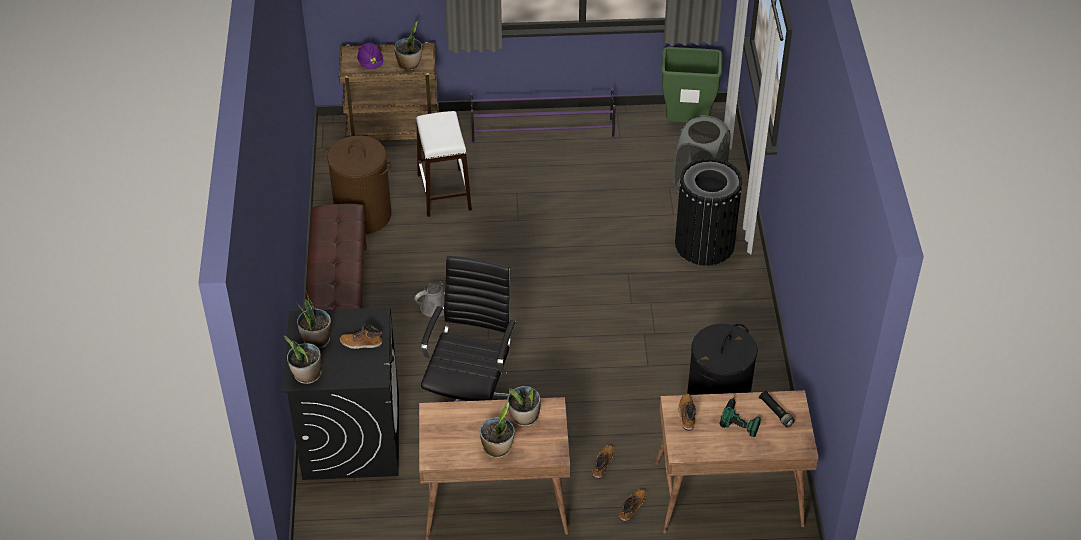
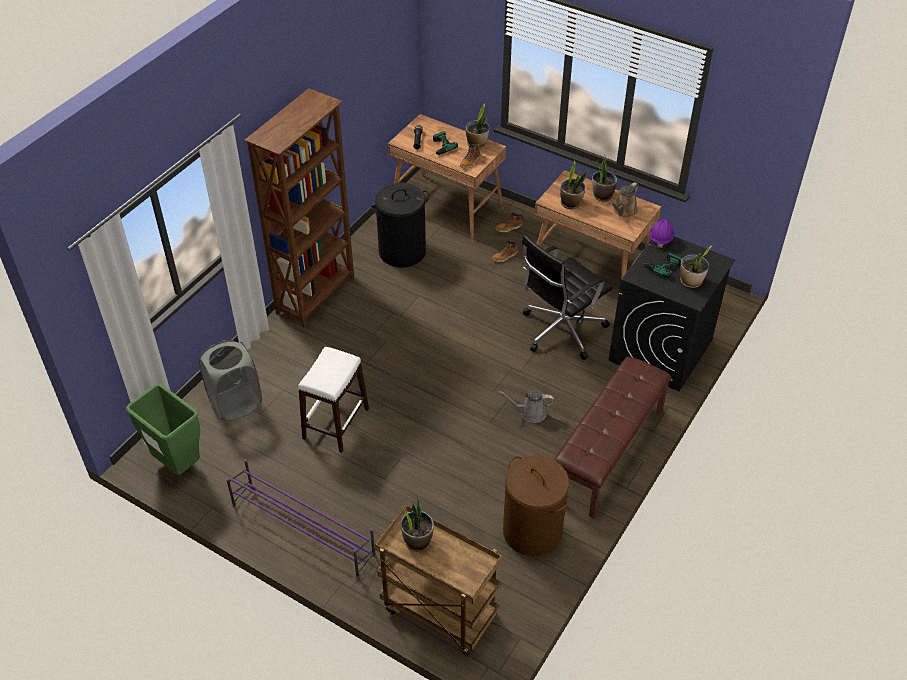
camera: 145 degrees left, 0 degrees up
(307, 375) = (711, 262): potted plant -> potted plant (477, 144)
(361, 343) = (659, 264): boot -> power drill
(370, 63) = (453, 566): purple hard hat -> purple hard hat (660, 238)
(444, 192) = (443, 515): white stool -> white stool (335, 423)
(457, 439) = (623, 211): none -> brown watering can
(704, 244) = (288, 354): black trash can -> none
(746, 311) = (317, 295): none -> brown bookcase

